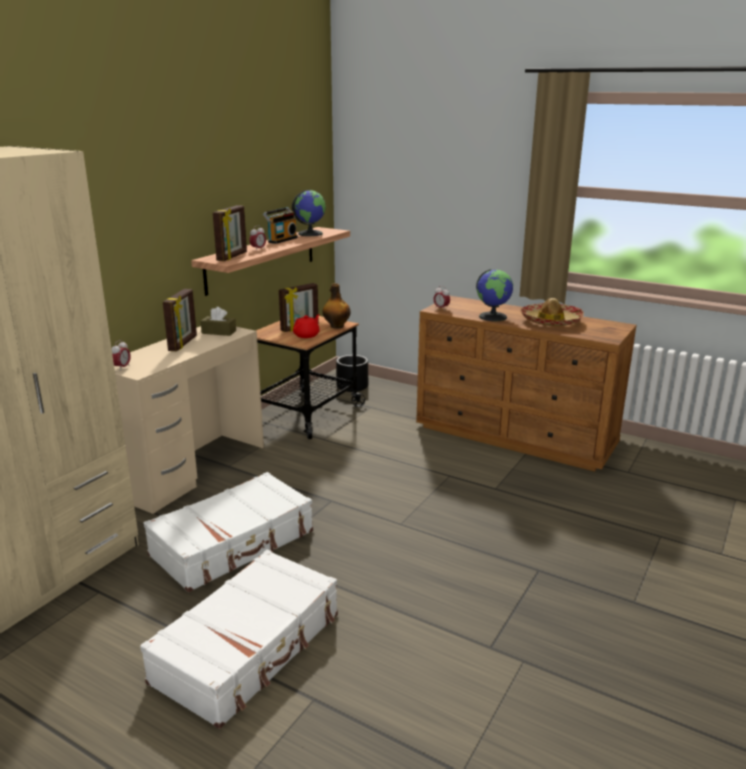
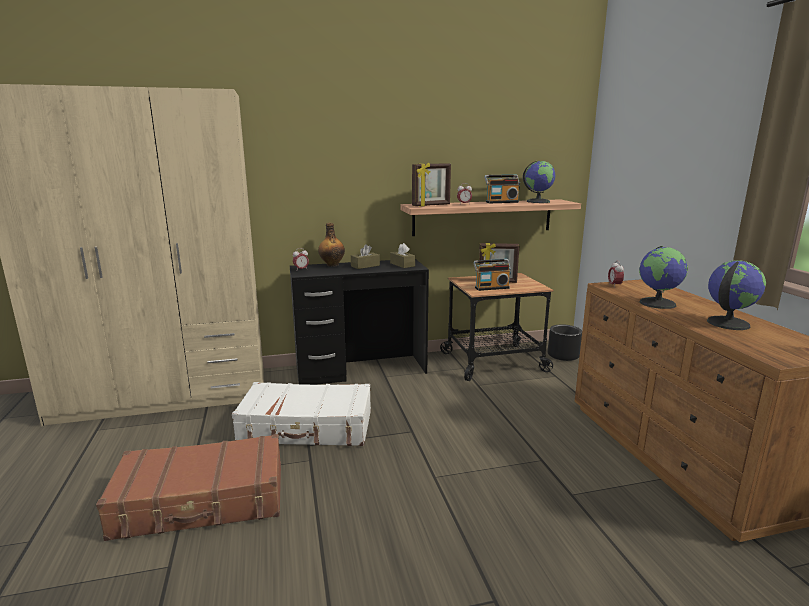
camera: 45 degrees right, 5 degrees down
(183, 344) = (365, 266): picture frame -> brown tissue box
(192, 470) = (361, 370): beige desk -> black desk
(249, 648) = (202, 501): white suitcase -> brown suitcase
(307, 335) = (491, 287): red teapot -> radio
(336, 326) = (528, 287): bottle -> bottle (332, 265)
(551, 321) = (727, 323): hat -> globe

